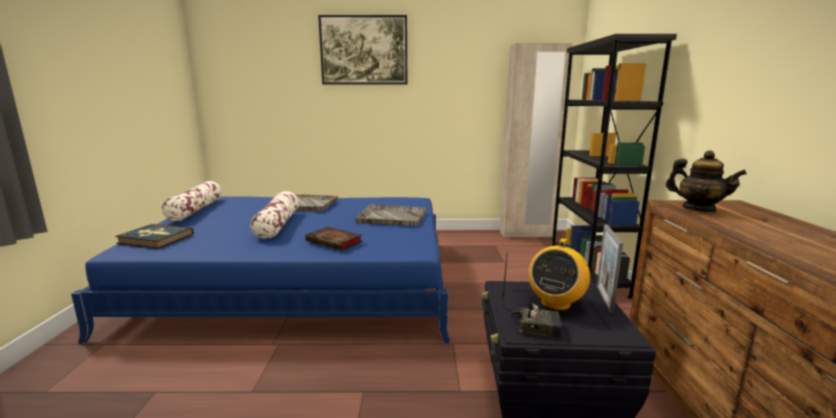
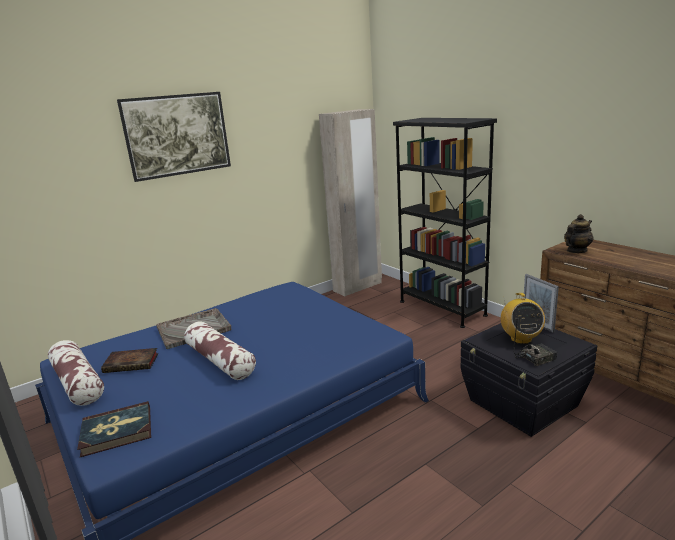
camera: 35 degrees left, 5 degrees up
(335, 242) = (313, 355): book -> book (133, 363)
(391, 217) = (306, 313): grey tray -> none
(698, 209) = (576, 251): teapot -> teapot turned 45 degrees counterclockwise

